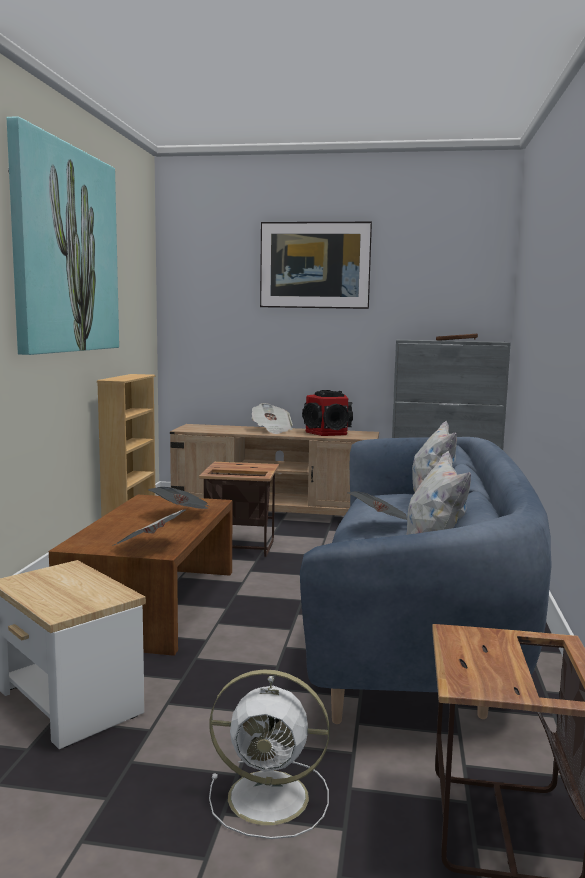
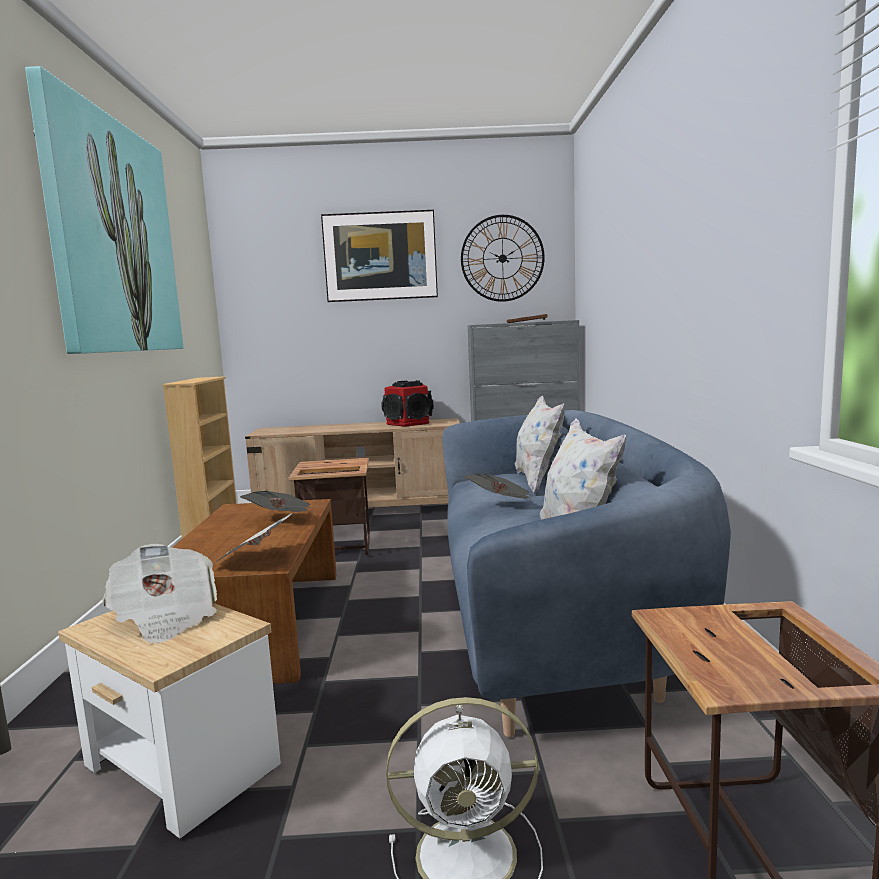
camera: 10 degrees left, 0 degrees up
(272, 430) = (352, 426): newspaper -> newspaper (166, 618)
(438, 273) = (502, 258): none -> wall clock

